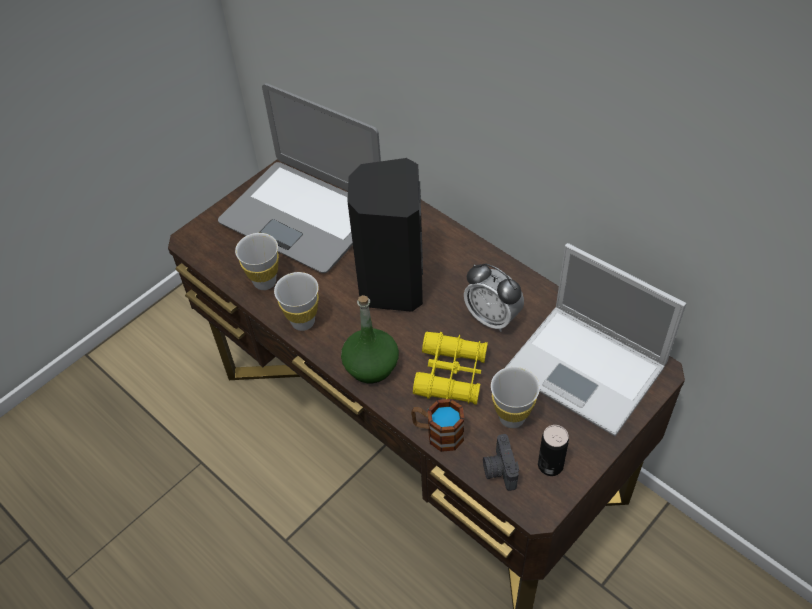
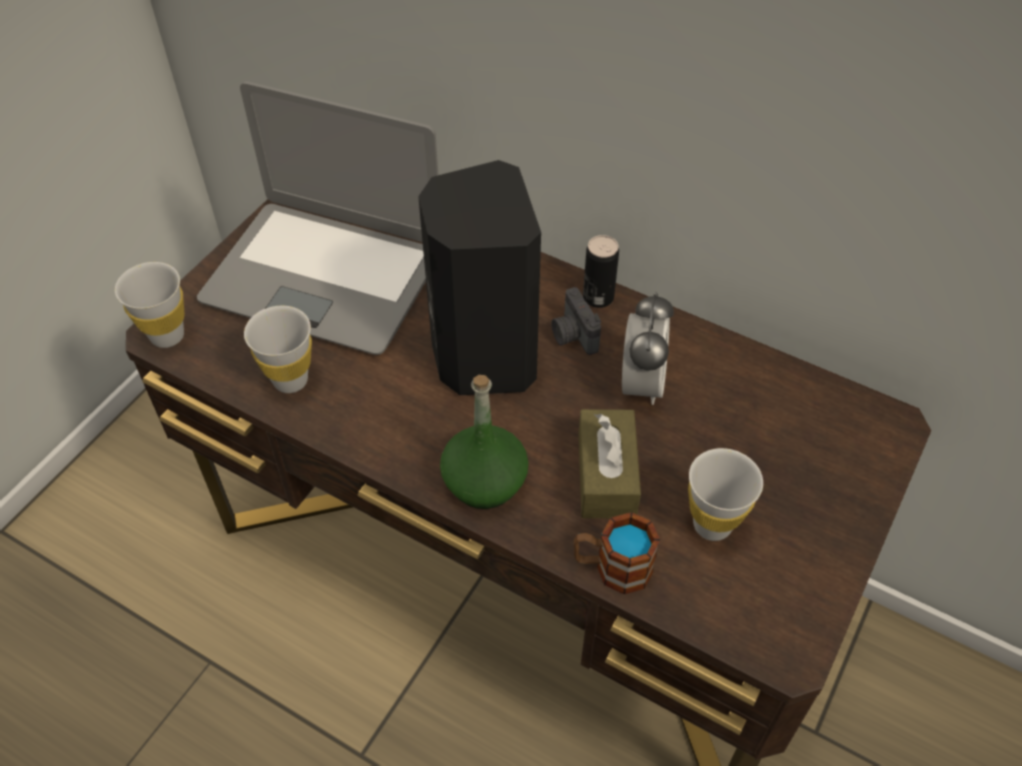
camera: 15 degrees left, 0 degrees up
(303, 322) = (364, 431): white cup -> white cup (167, 336)
(451, 374) = (606, 475): yellow binoculars -> brown tissue box
(492, 318) = (641, 384): alarm clock -> alarm clock turned 105 degrees counterclockwise
(499, 470) = (717, 607): camera -> camera (573, 335)
(550, 465) = (788, 586): can -> can (598, 297)
(588, 369) = (797, 437): laptop -> none

